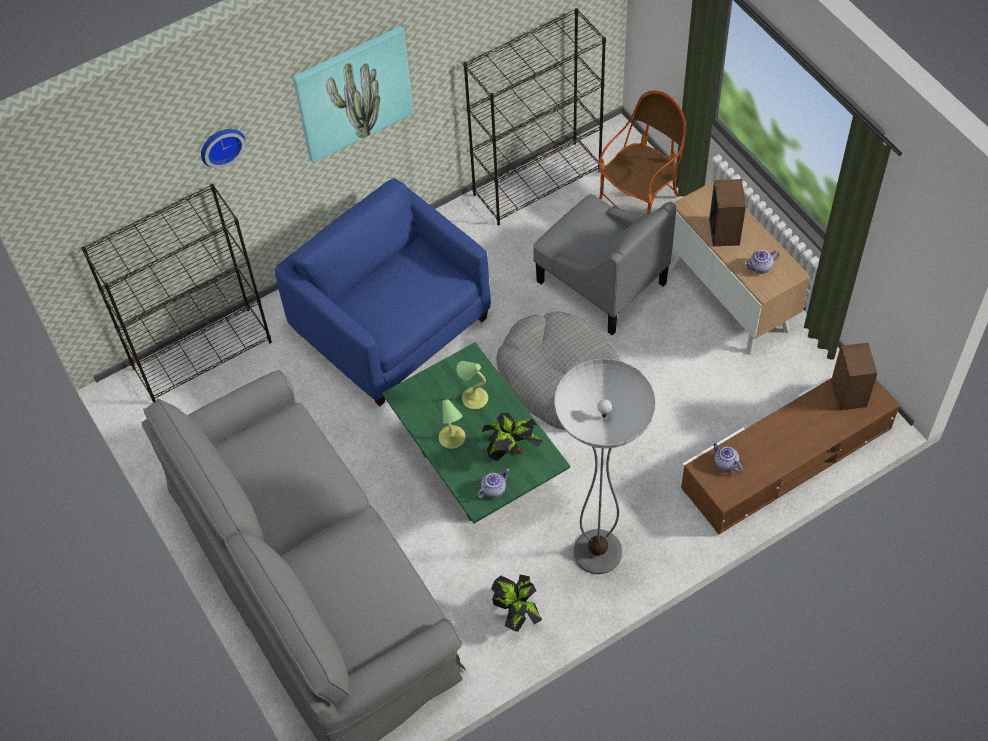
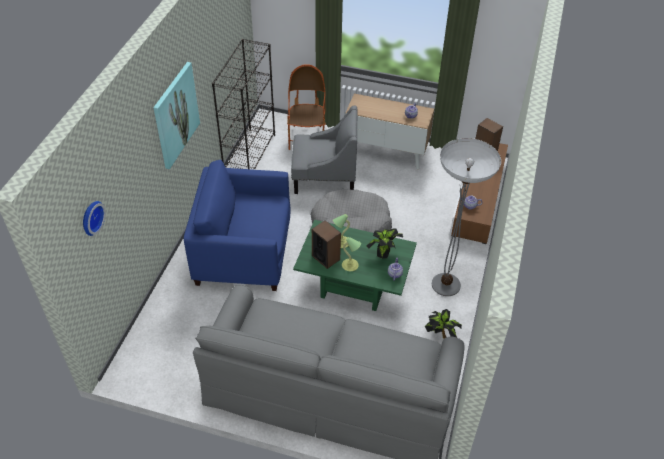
camera: 45 degrees left, 10 degrees down
(203, 354) = (152, 327): black bookcase -> none
(221, 145) = (131, 168): wall clock -> wall clock (91, 217)
(724, 232) = (380, 111): speaker -> speaker (326, 257)

